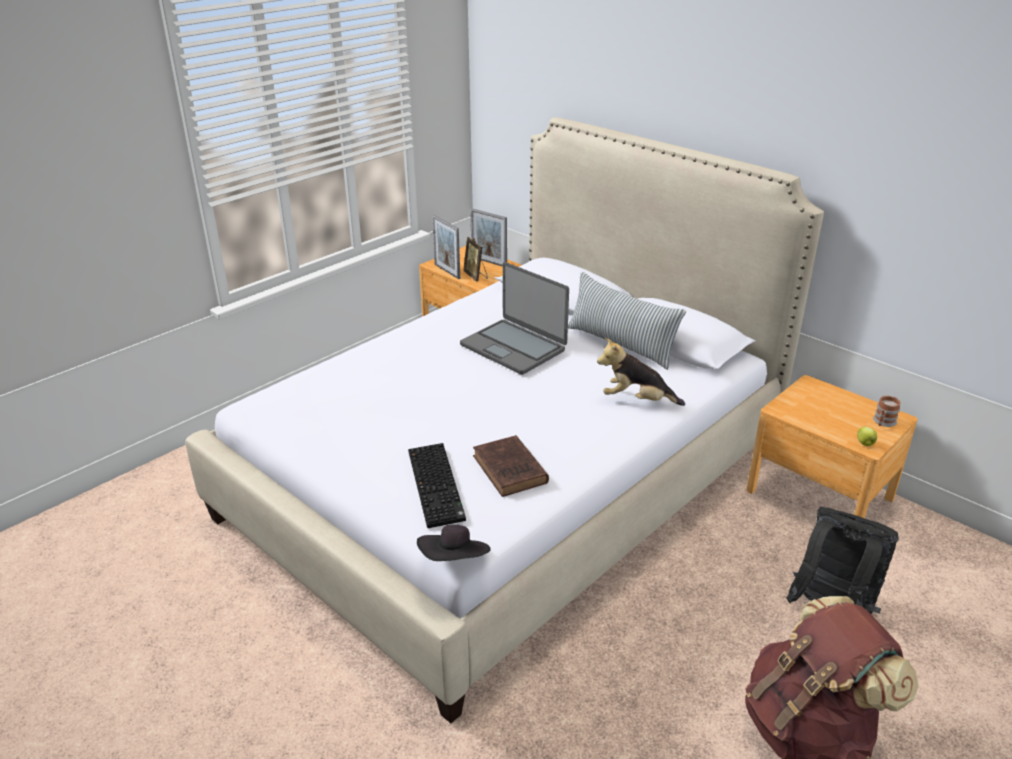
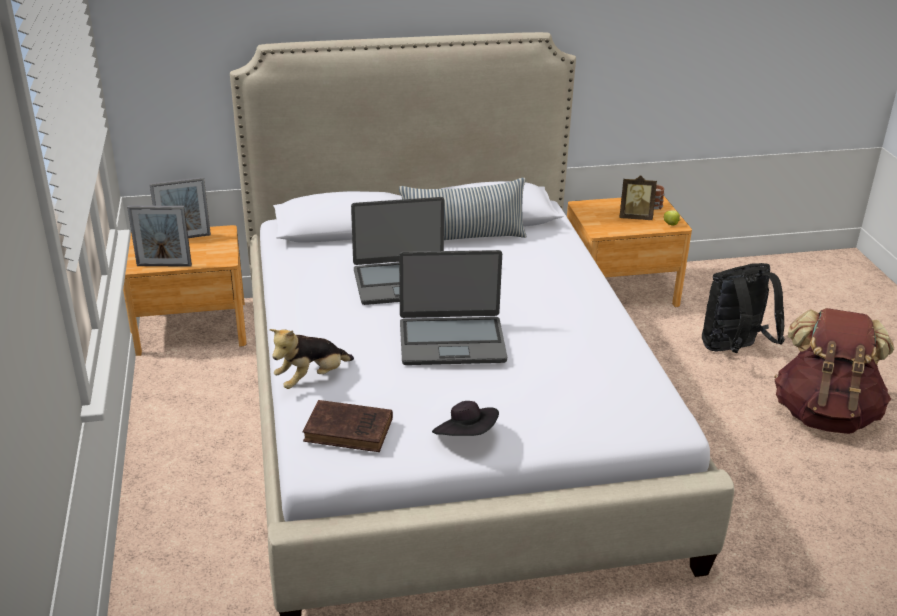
camera: 55 degrees left, 0 degrees up
(438, 486) = (576, 400): keyboard -> none
(454, 397) = (451, 341): none -> laptop
(455, 561) = (683, 430): black hat -> black hat (466, 436)
(476, 276) = (202, 255): picture frame -> picture frame (635, 217)
(511, 471) = (589, 359): brown book -> brown book (351, 430)
(637, 400) = (552, 267): plush toy -> plush toy (311, 379)

